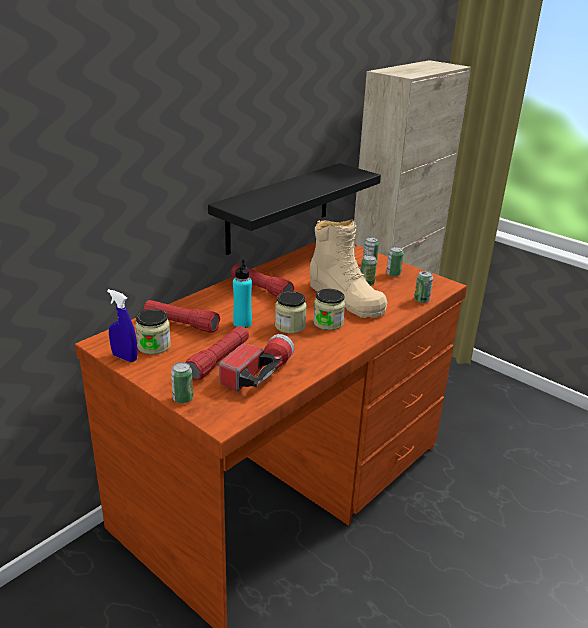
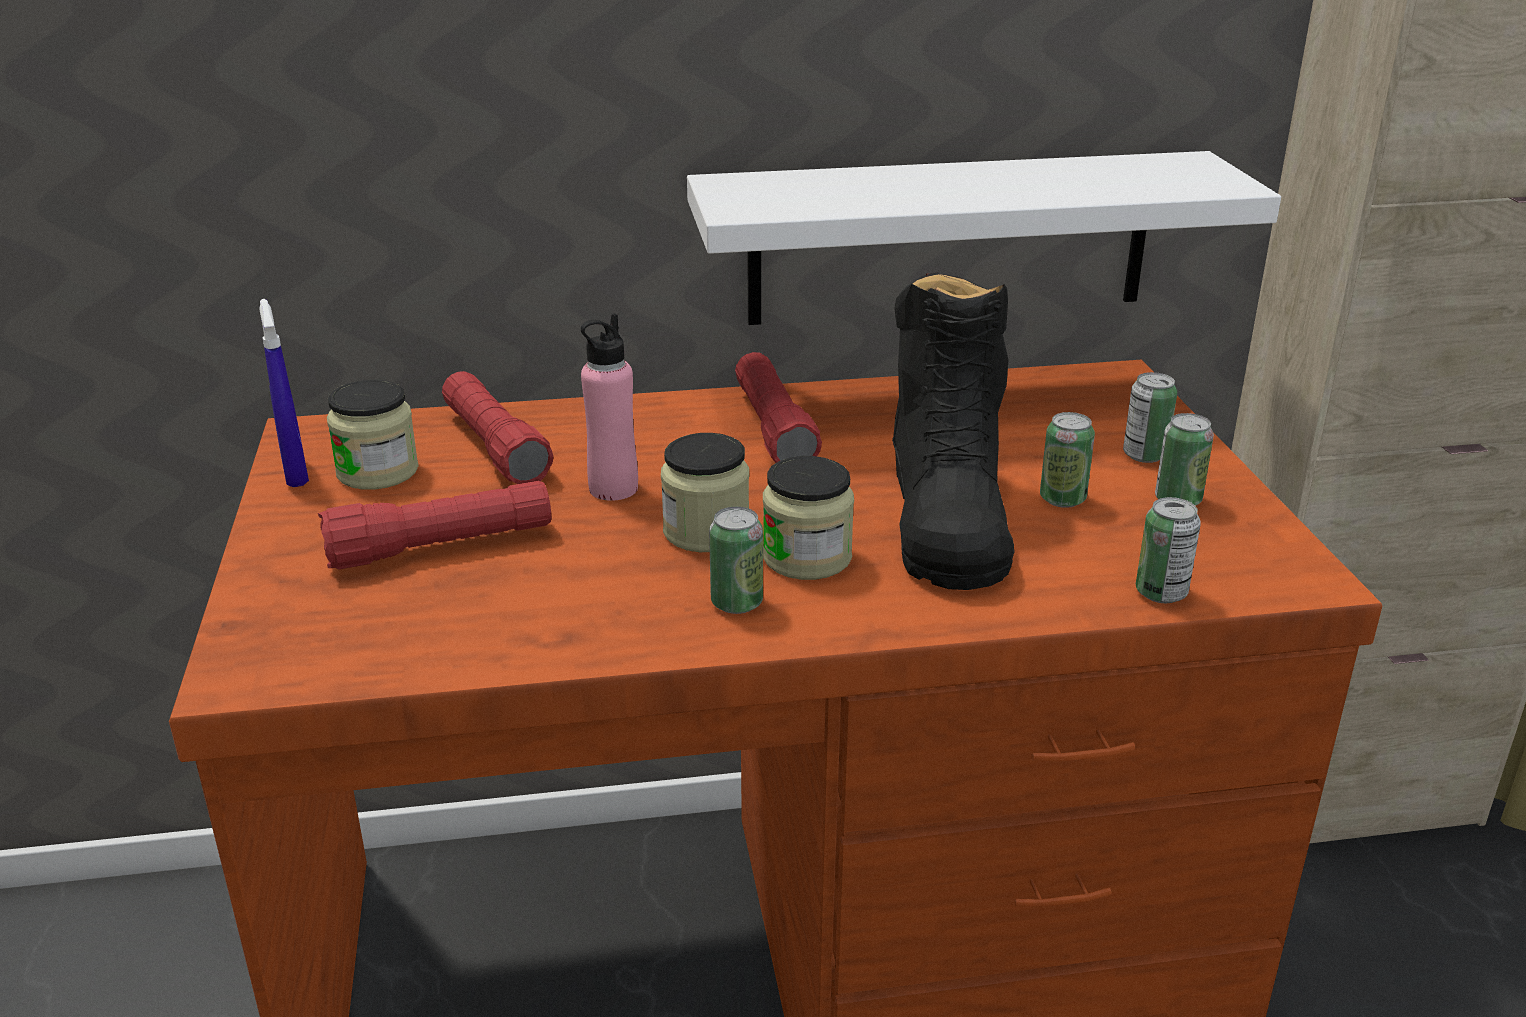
camera: 40 degrees right, 0 degrees up
(183, 399) = (255, 595): can -> can (736, 603)
(242, 323) = (613, 488): turquoise bottle -> pink bottle
(258, 373) = (471, 605): flashlight -> none
(279, 208) = (949, 238): black shelf -> white shelf
(346, 298) = (946, 516): beige boot -> black boot

